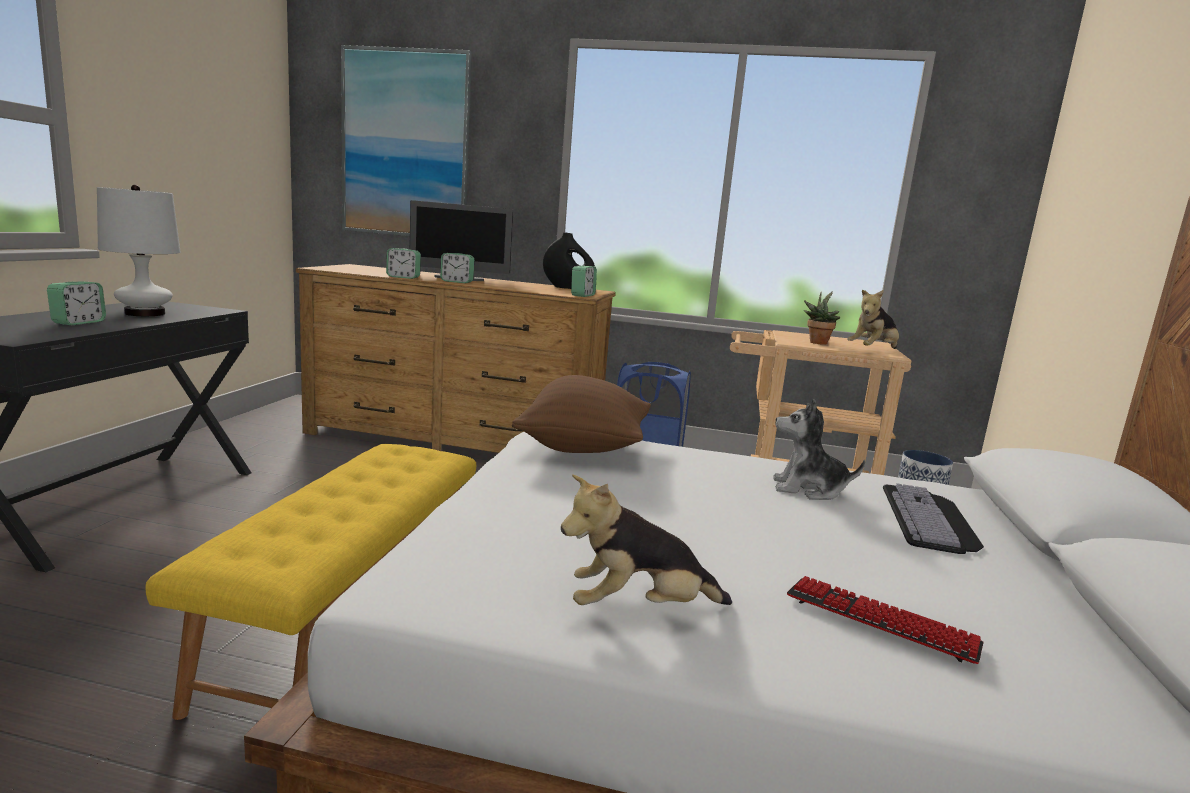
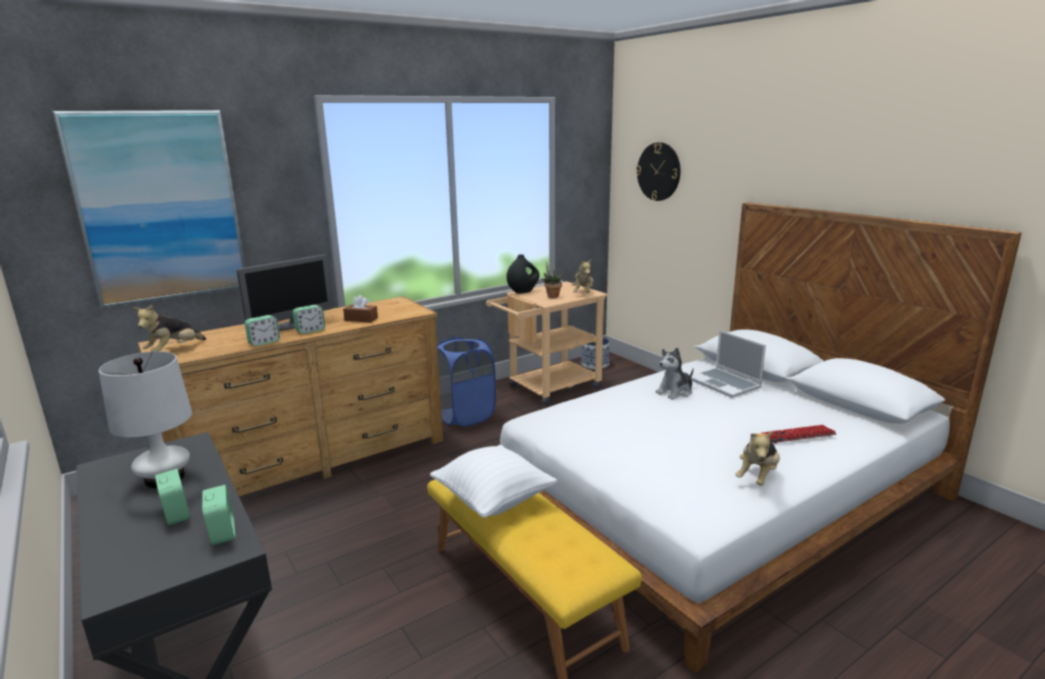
camera: 45 degrees left, 5 degrees up
(344, 268) = (174, 351): none -> plush toy
(366, 474) = (493, 500): none -> white pillow
(518, 287) = (361, 319): none -> brown tissue box
(567, 288) = (375, 305): black vase -> black vase (523, 291)
(582, 295) = (417, 311): alarm clock -> alarm clock (222, 532)
(583, 448) = (571, 420): brown pillow -> none
(931, 520) = (725, 384): keyboard -> laptop
(1096, 170) = (658, 171): none -> wall clock

